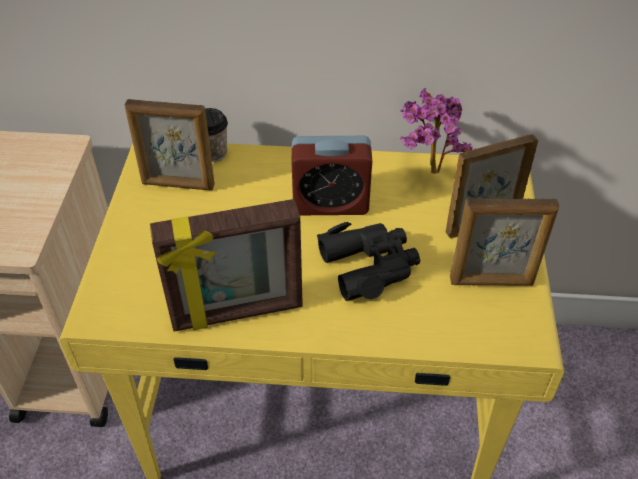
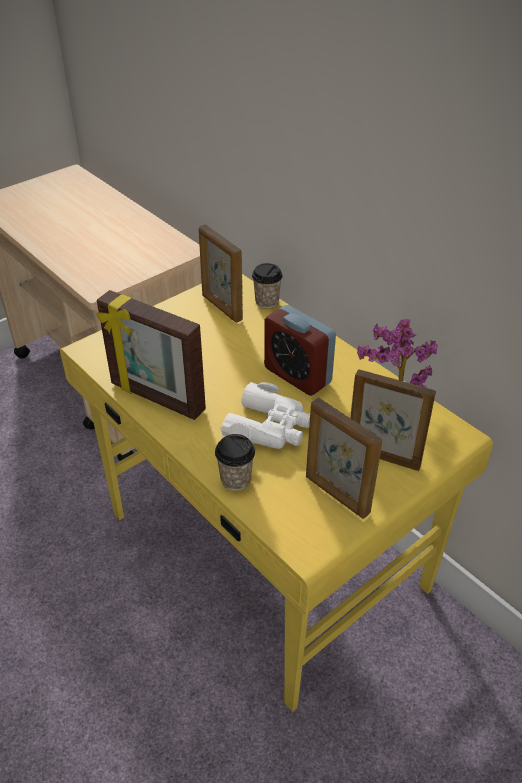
camera: 45 degrees right, 5 degrees down
(369, 265) = (269, 427): black binoculars -> white binoculars
(405, 331) = (236, 479): none -> cup

